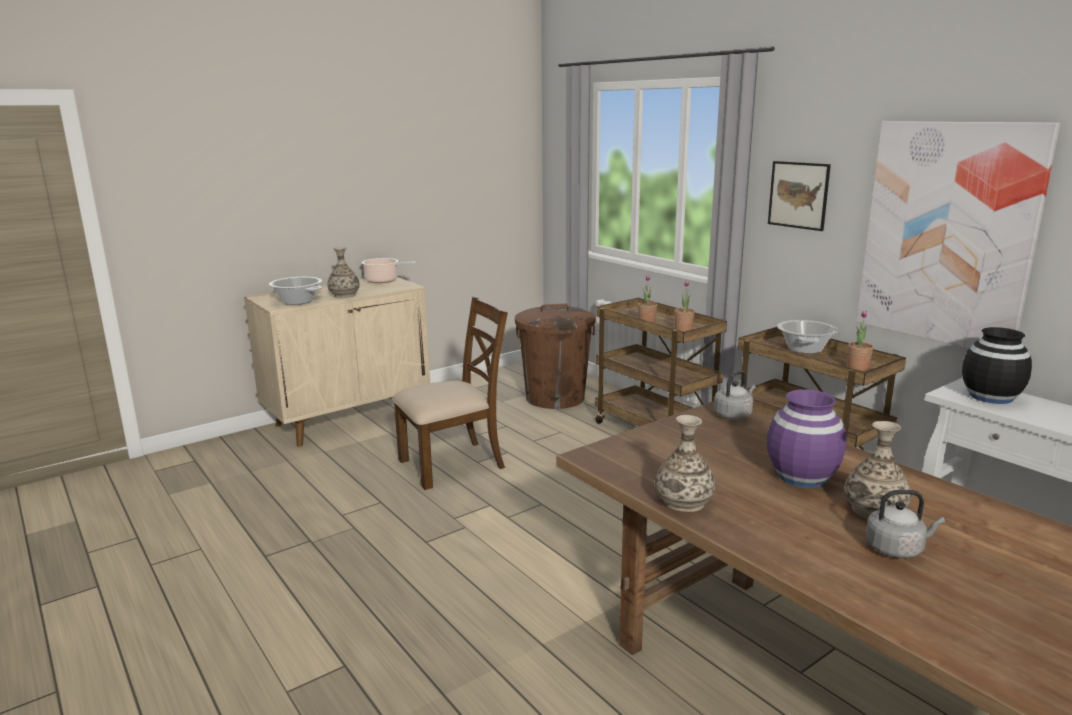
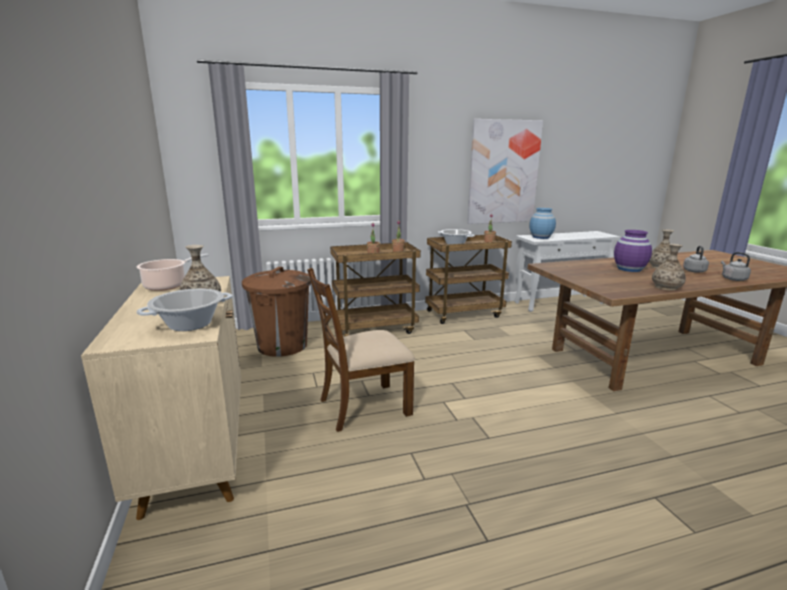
camera: 70 degrees left, 0 degrees up
(453, 464) = (363, 406): brown chair -> brown chair turned 105 degrees counterclockwise
(733, 415) = (553, 265): grey kettle -> grey kettle (732, 279)
(798, 195) = (428, 161): picture -> none
(990, 397) = (540, 237): black vase -> blue vase

